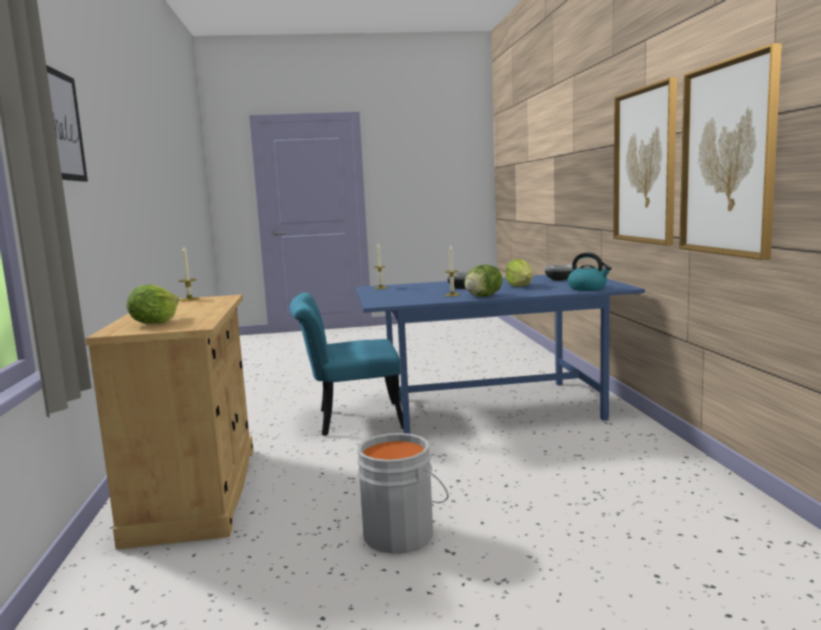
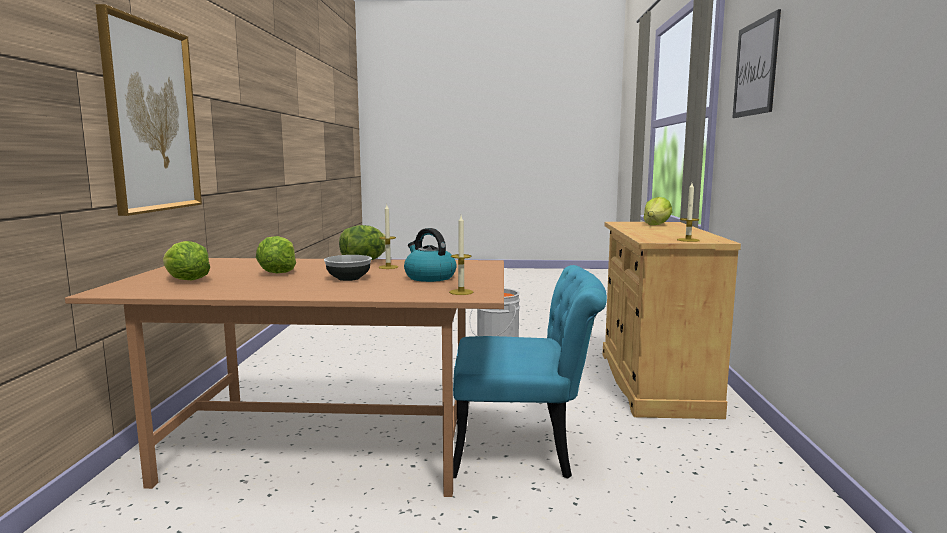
camera: 170 degrees left, 0 degrees up
(492, 407) = (323, 444): blue dining table -> brown dining table
(559, 279) = (186, 280): bowl -> lettuce
(588, 288) = (233, 262): kettle -> kettle (429, 277)
(727, 159) = (227, 128): picture -> none

